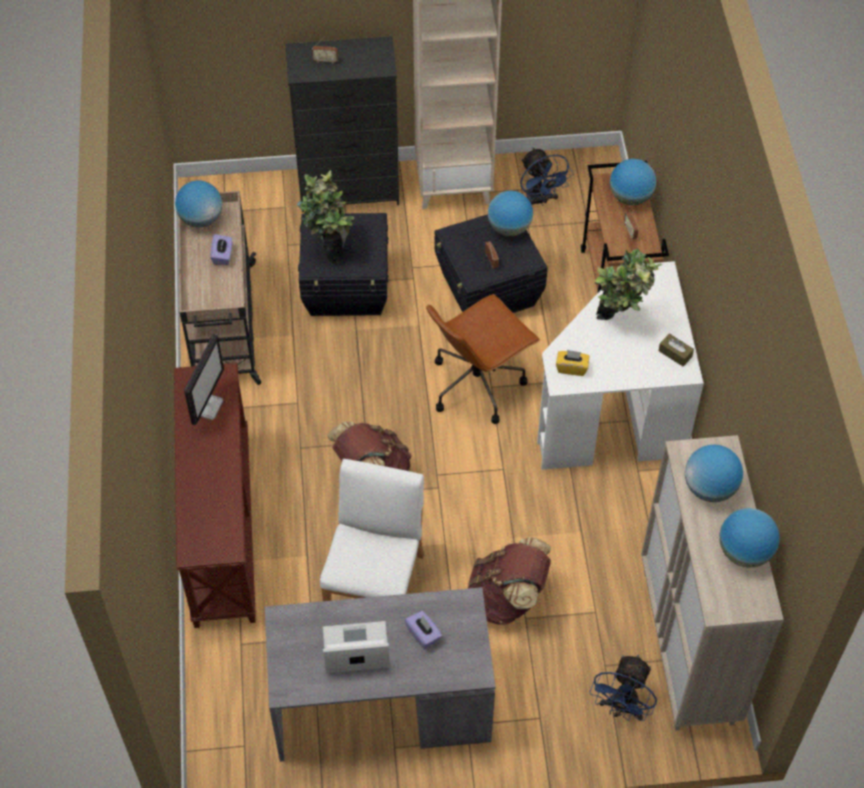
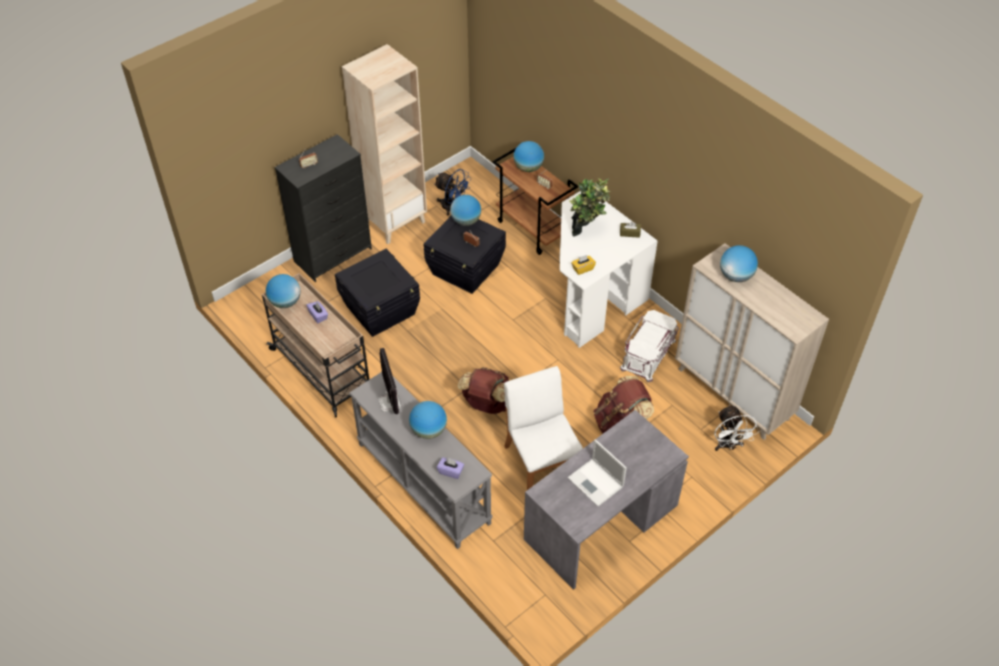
camera: 35 degrees left, 5 degrees down
(220, 526) = (422, 483): brown console table -> grey console table
(329, 250) = (370, 285): potted plant -> none
(354, 648) = (596, 483): laptop -> laptop turned 90 degrees counterclockwise
(423, 634) = (627, 452): purple tissue box -> purple tissue box (451, 471)
(477, 384) = (503, 322): brown office chair -> none
(621, 708) = (728, 445): blue fan -> white fan
(623, 529) = (649, 354): none -> white storage box
(744, 552) = (781, 297): globe -> globe (428, 430)

